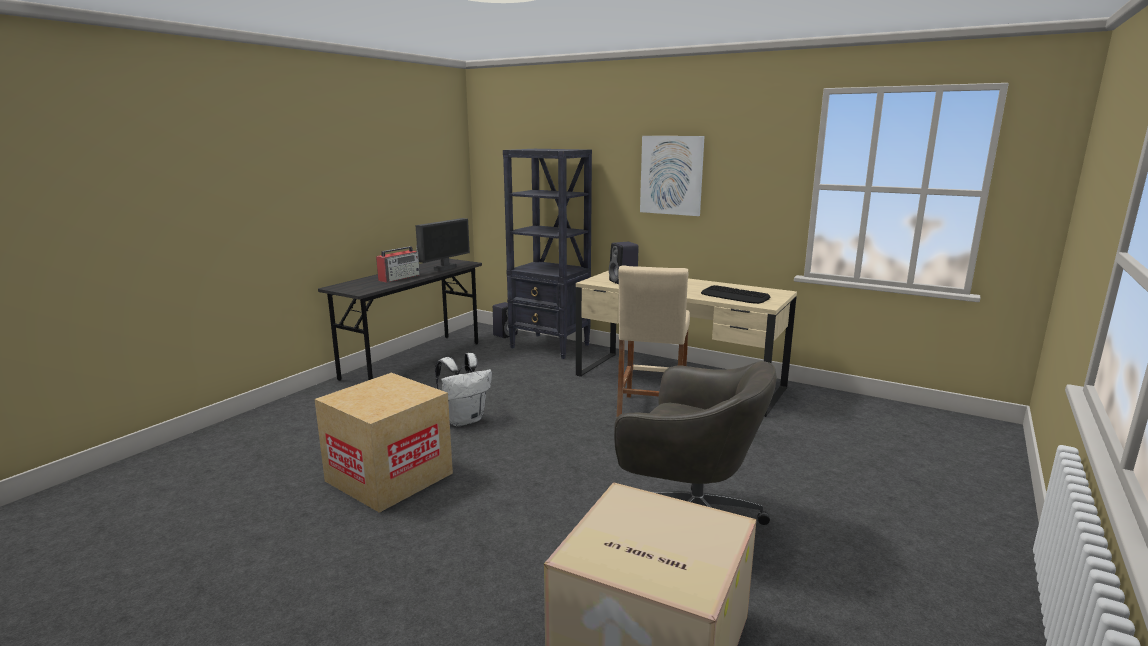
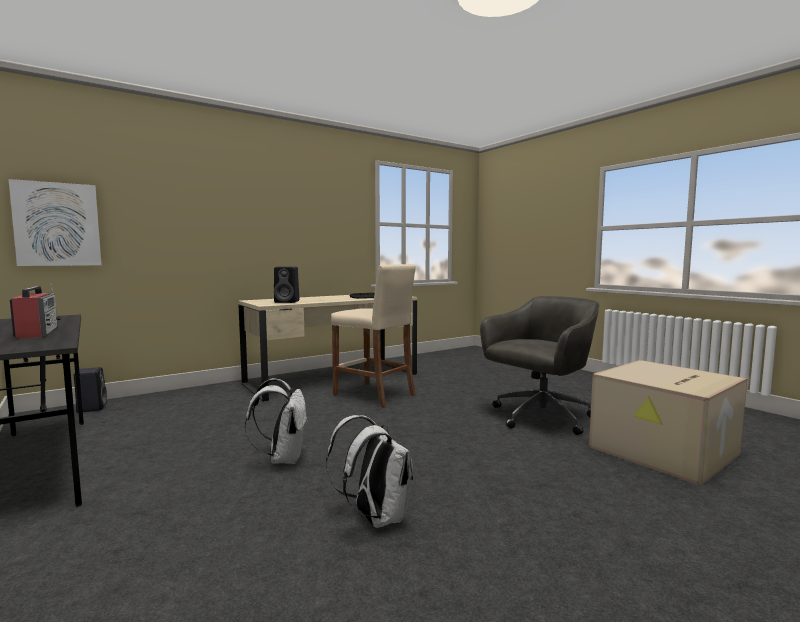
camera: 65 degrees left, 10 degrees down
(389, 477) = (374, 517): cardboard box -> white backpack
(444, 268) = (58, 321): monitor -> none
(550, 346) = (175, 398): black bookcase -> none
(671, 175) = (277, 214): picture -> picture (57, 224)

